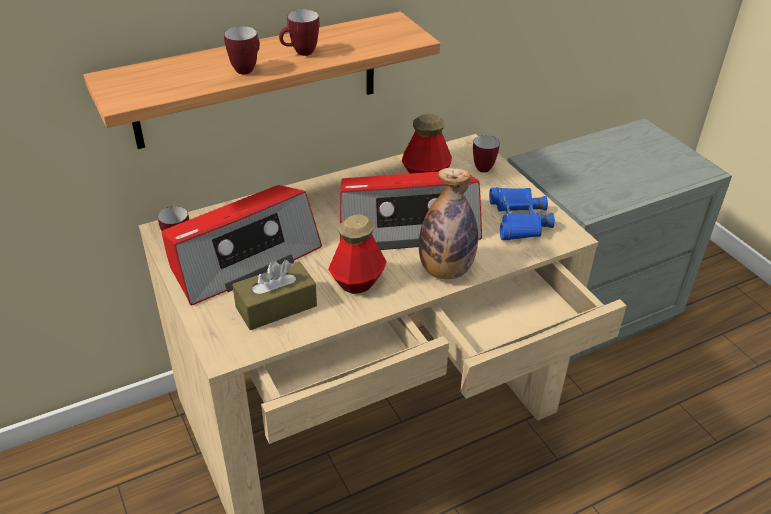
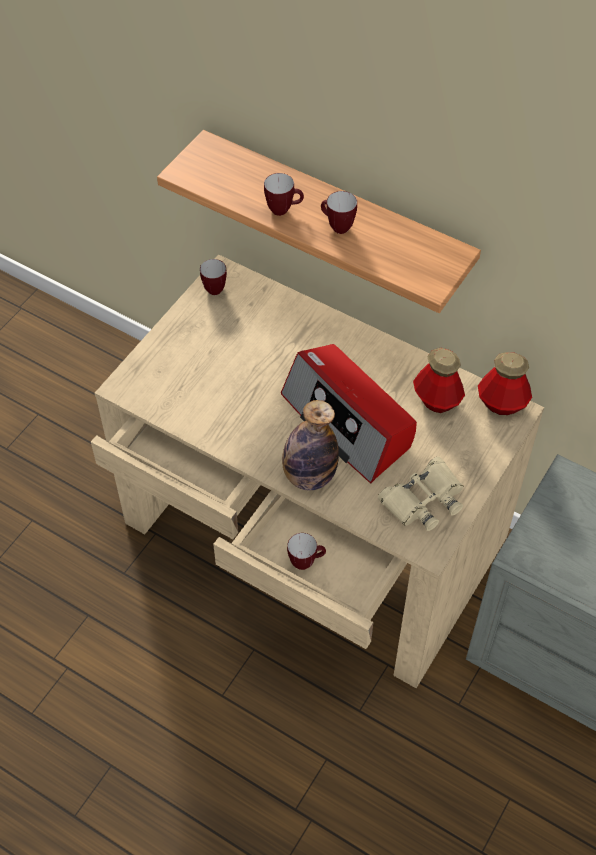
camera: 60 degrees right, 15 degrees up
(242, 258) = (227, 338): radio -> none
(276, 306) = (188, 389): brown tissue box -> none
(357, 282) = (251, 424): bottle -> bottle (501, 403)
(483, 167) = (488, 438): mug -> mug (306, 562)
(518, 219) = (423, 499): blue binoculars -> beige binoculars

